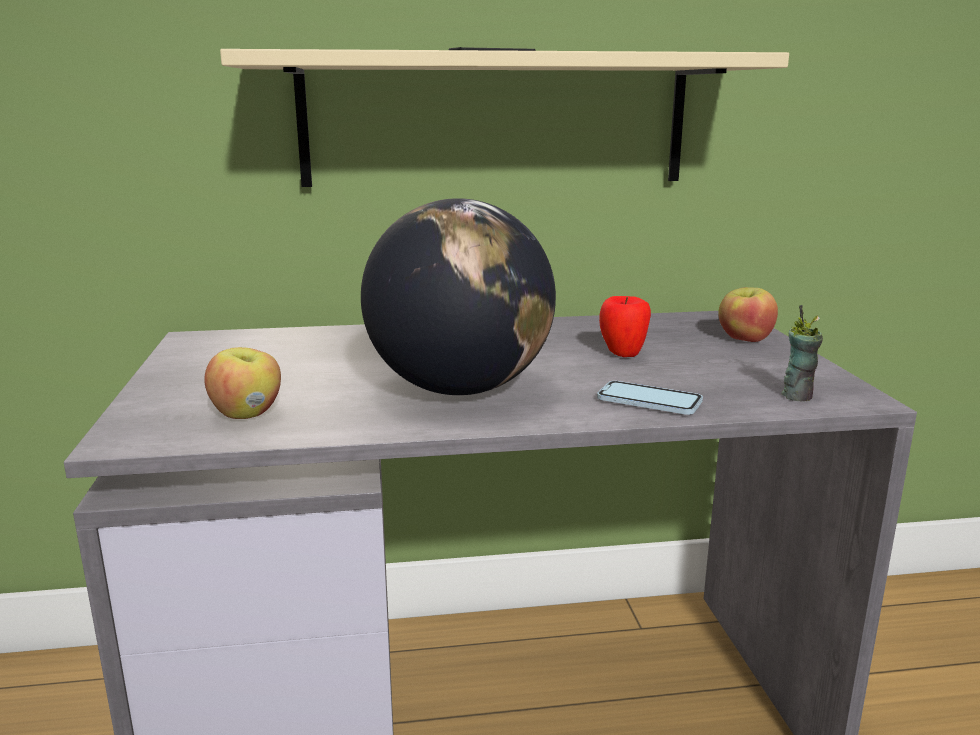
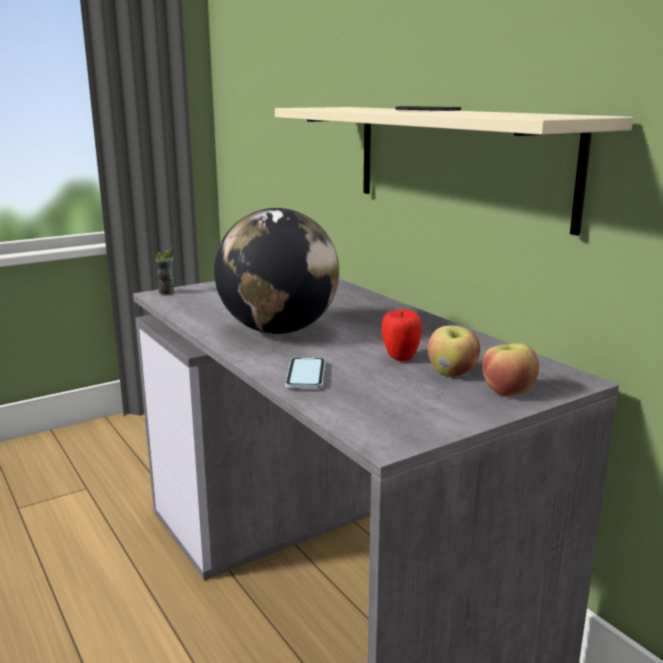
camera: 65 degrees right, 0 degrees up
(247, 413) = (204, 303): apple -> apple (452, 373)
(797, 396) = (368, 419): cup -> cup (167, 292)

